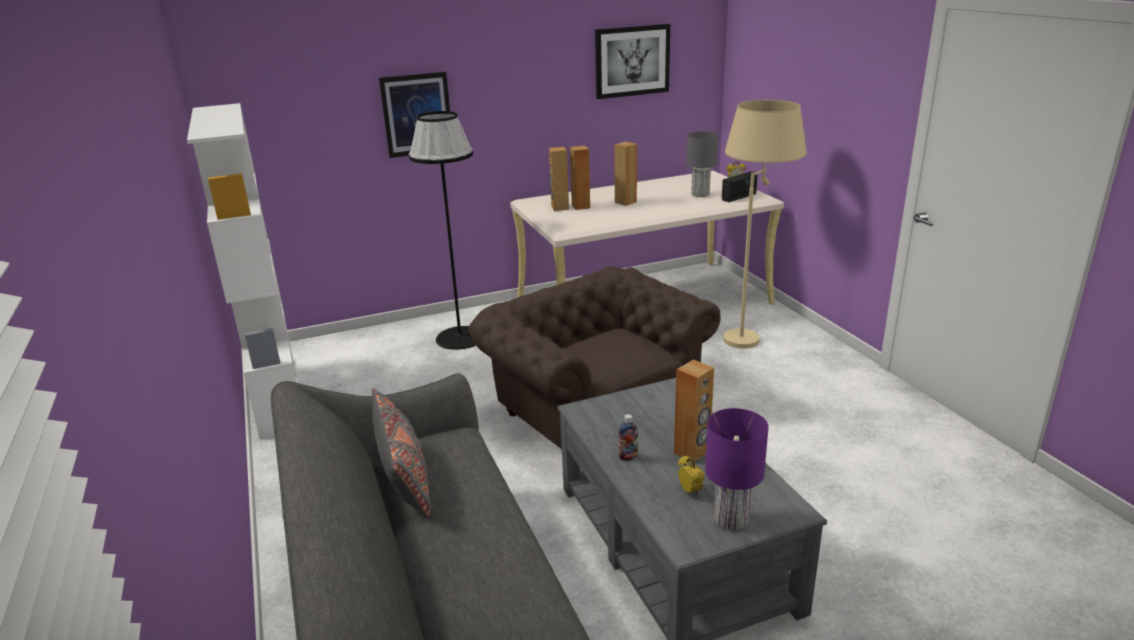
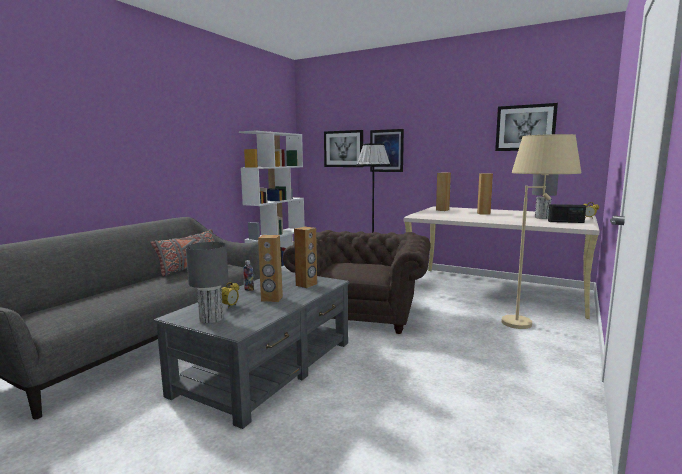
camera: 50 degrees right, 15 degrees down
(321, 119) = (343, 149): none -> picture
(581, 206) = (454, 211): brown speaker -> brown speaker (306, 285)
(731, 520) = (210, 319): purple table lamp -> grey table lamp

